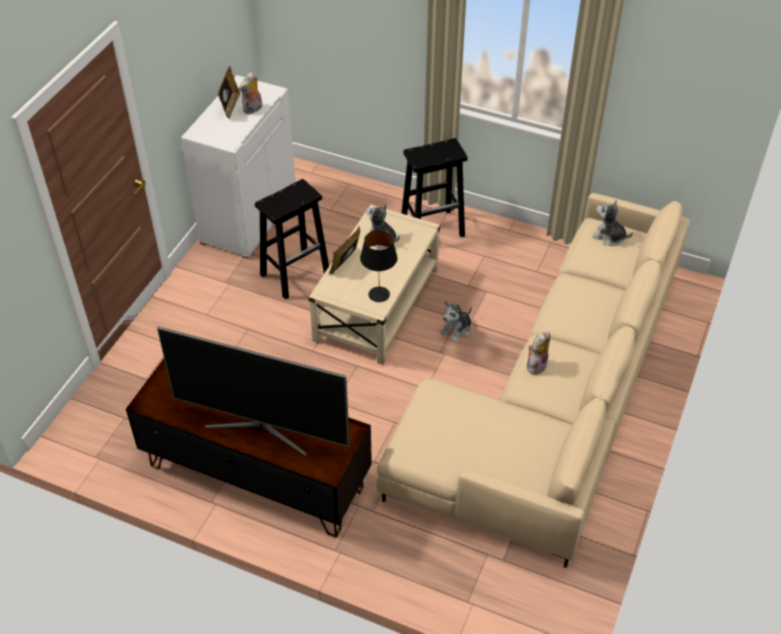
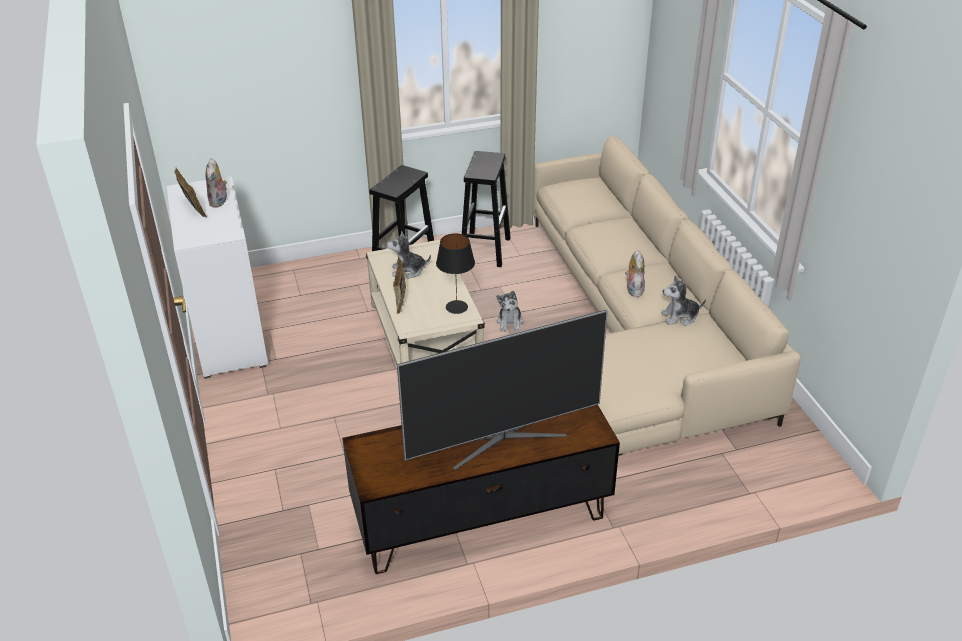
camera: 40 degrees left, 10 degrees down
(296, 274) = (327, 354): black stool -> black stool (485, 249)
(609, 237) = (575, 189): plush toy -> plush toy (680, 317)

